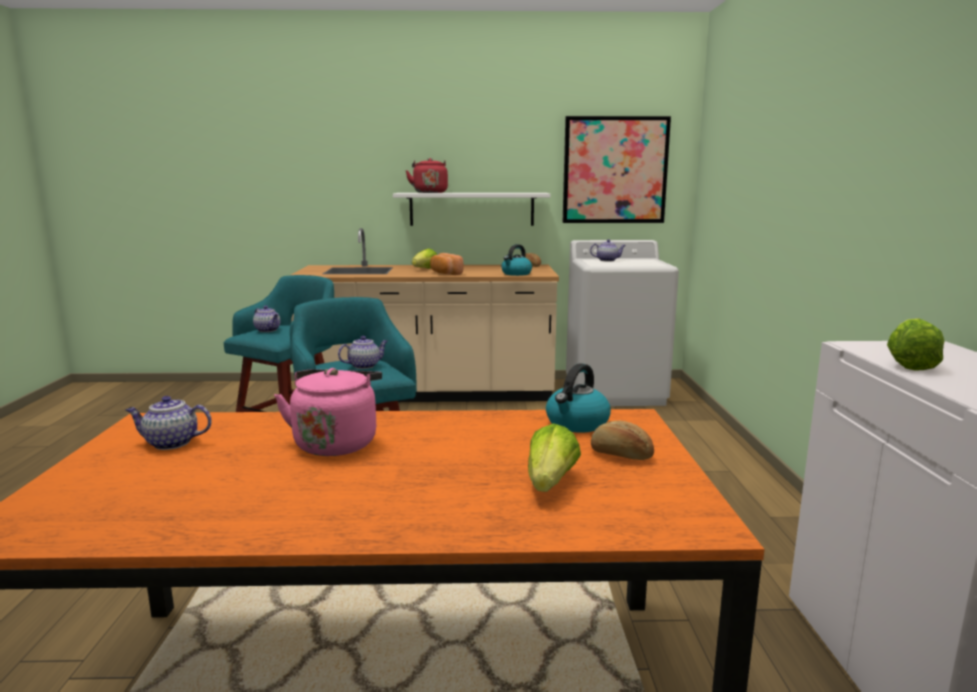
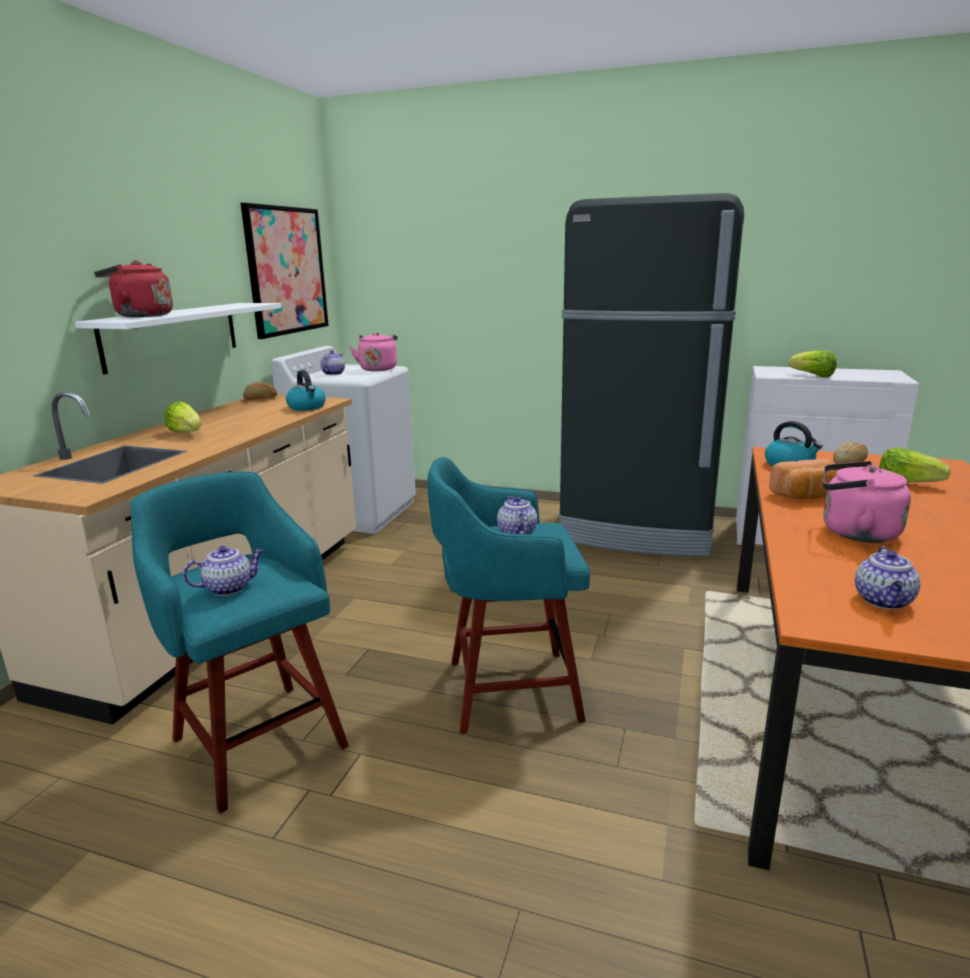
camera: 70 degrees left, 5 degrees up
(445, 273) = (248, 428): bread -> bread (807, 496)
(647, 264) = (378, 369): none -> pink kettle
(745, 521) = (638, 530): none -> black fridge

